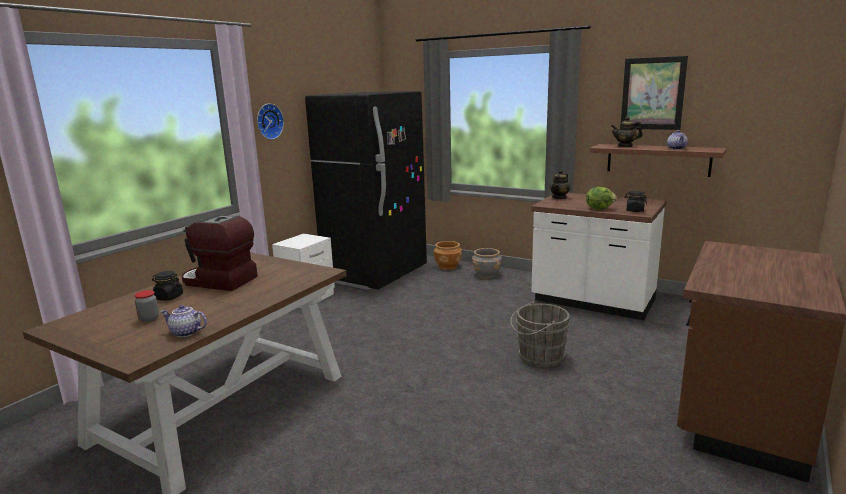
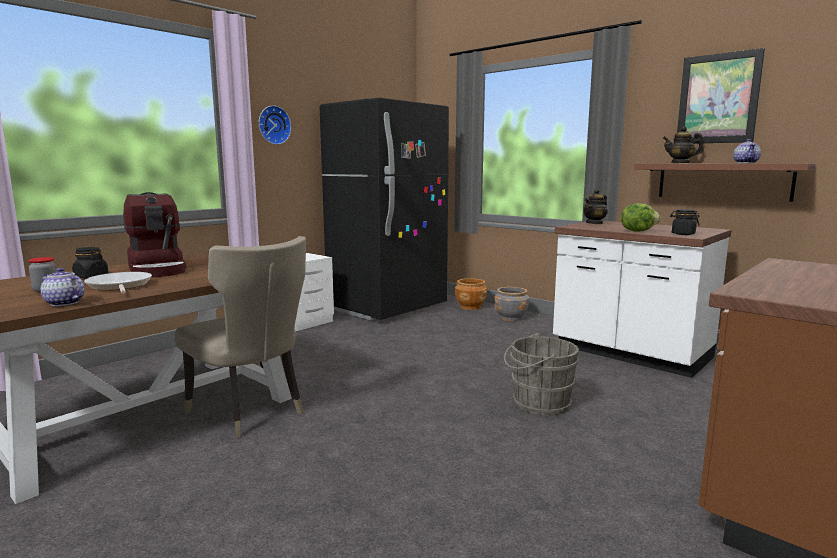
camera: 10 degrees right, 5 degrees down
(209, 307) = (119, 286): none -> frying pan
(218, 281) = (158, 269): coffee machine -> coffee machine turned 150 degrees counterclockwise
(314, 393) = (251, 412): none -> beige chair

